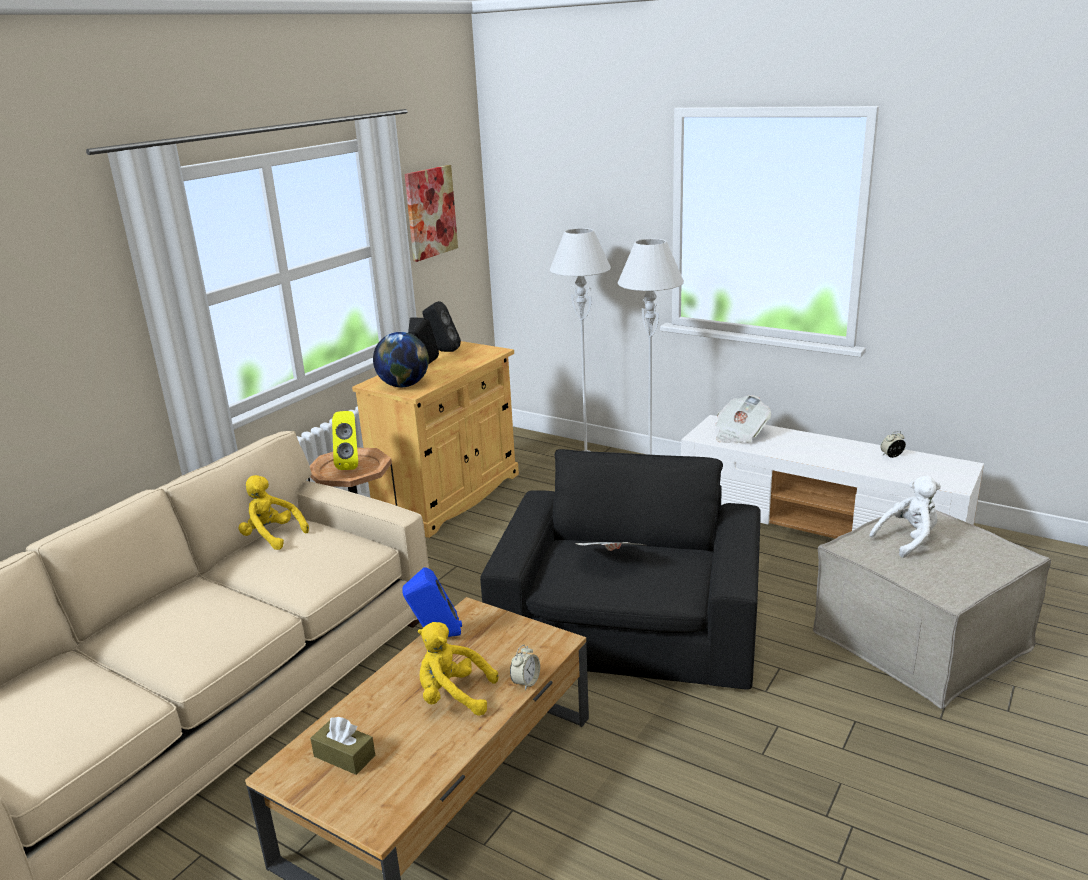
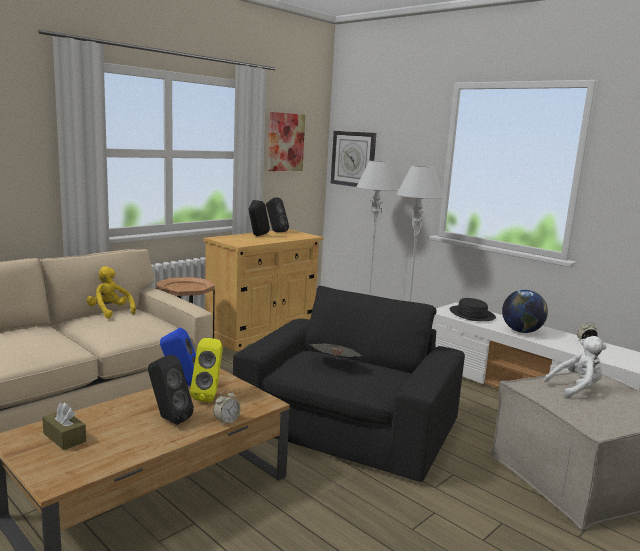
camera: 10 degrees right, 10 degrees down
(350, 465) = (187, 286): yellow speaker -> yellow speaker (209, 396)
(404, 385) = (236, 241): globe -> globe (521, 331)
(453, 696) = (168, 419): yellow plush toy -> black speaker
(528, 219) = (353, 159): none -> wall clock
(739, 434) = (471, 314): newspaper -> black hat

